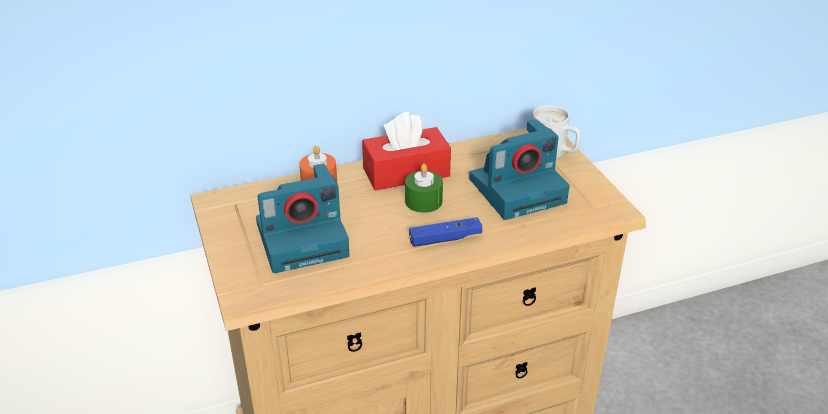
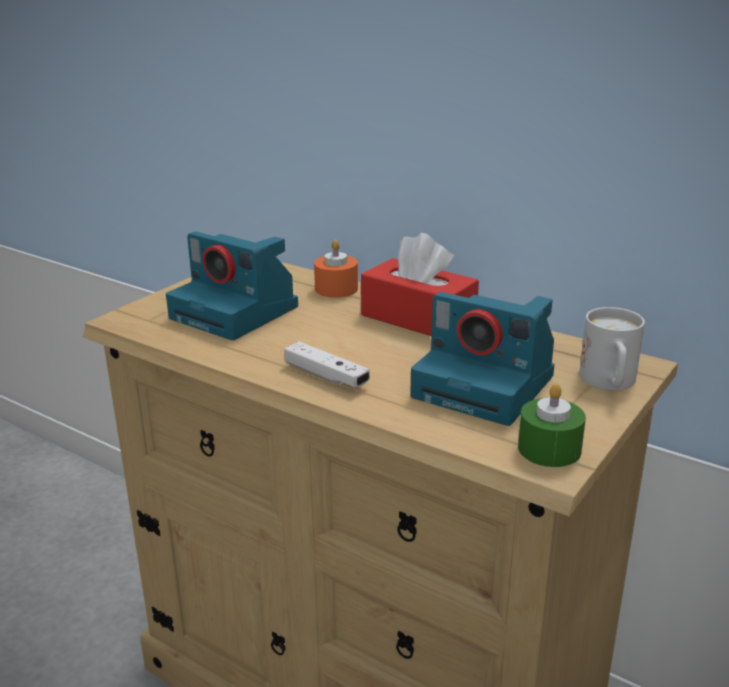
camera: 55 degrees right, 10 degrees down
(423, 201) = (379, 343): green candle -> green candle (549, 449)
(445, 239) = (326, 376): blue game controller -> white game controller

